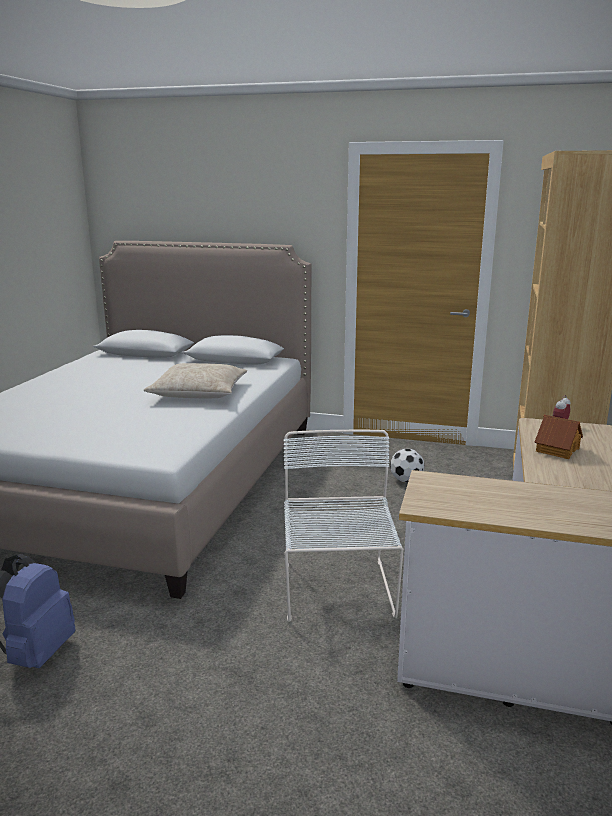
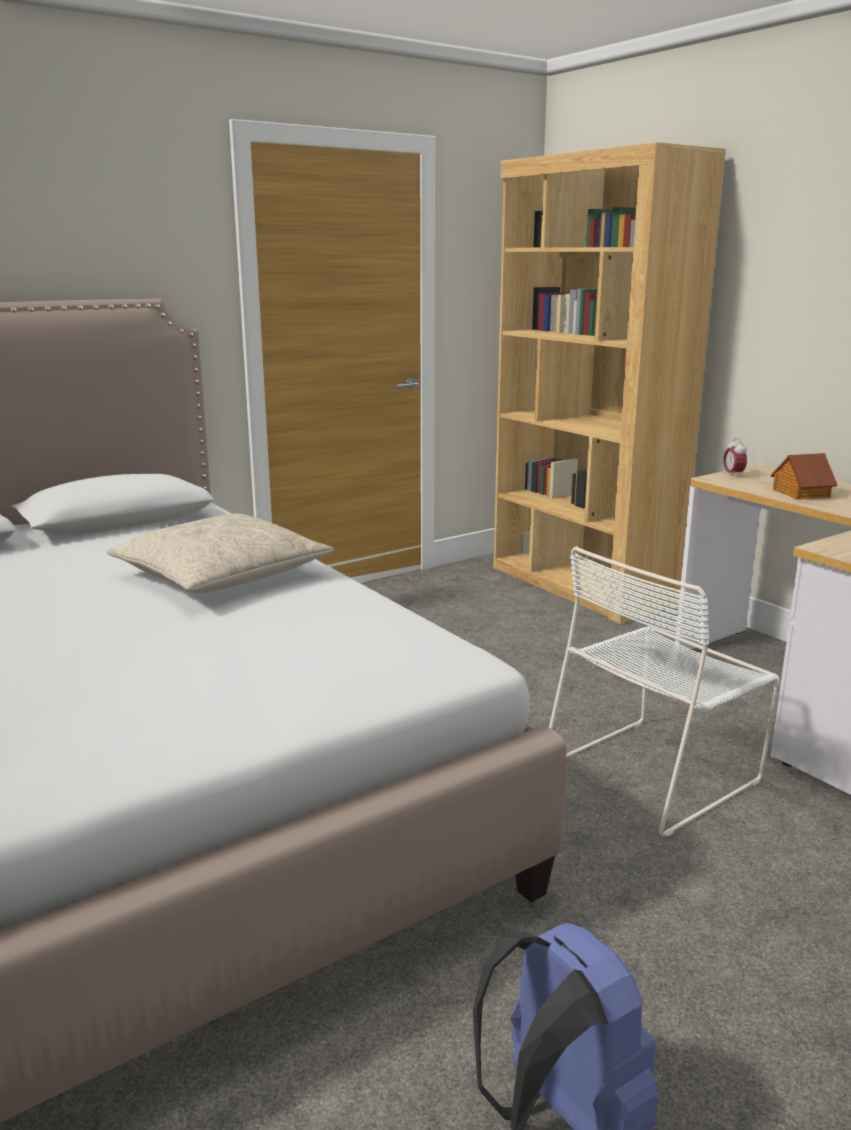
camera: 50 degrees left, 0 degrees up
(338, 592) = (655, 771): white chair -> white chair turned 75 degrees counterclockwise
(406, 480) = (451, 628): football -> none

